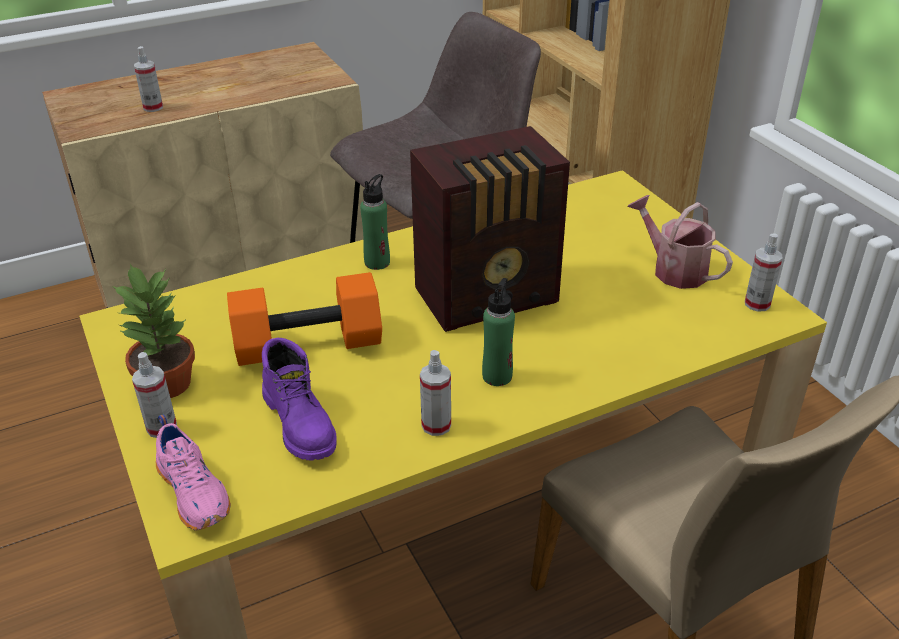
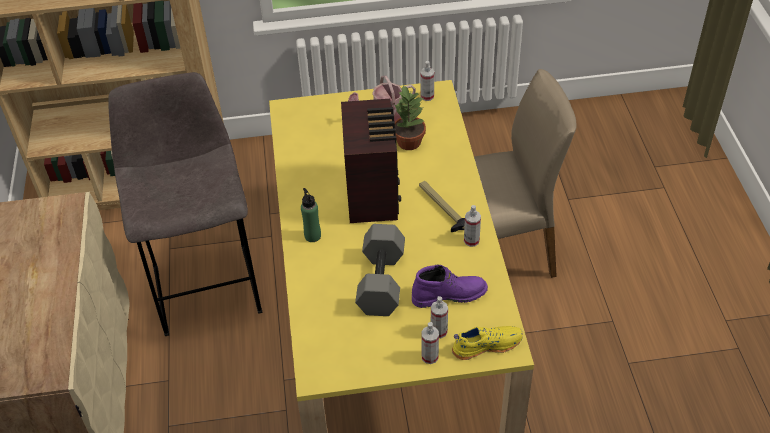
camera: 70 degrees left, 10 degrees up
(153, 107) = (41, 323): spray bottle -> spray bottle (439, 331)
(168, 383) = (390, 351): potted plant -> potted plant (408, 142)
(195, 492) = (486, 345): pink shoe -> yellow shoe
(307, 345) = (382, 282): orange dumbbell -> grey dumbbell
(497, 376) = (443, 208): green bottle -> hammer

